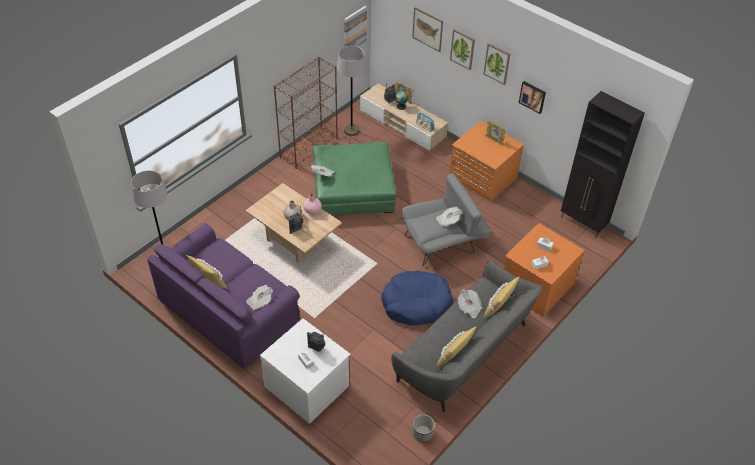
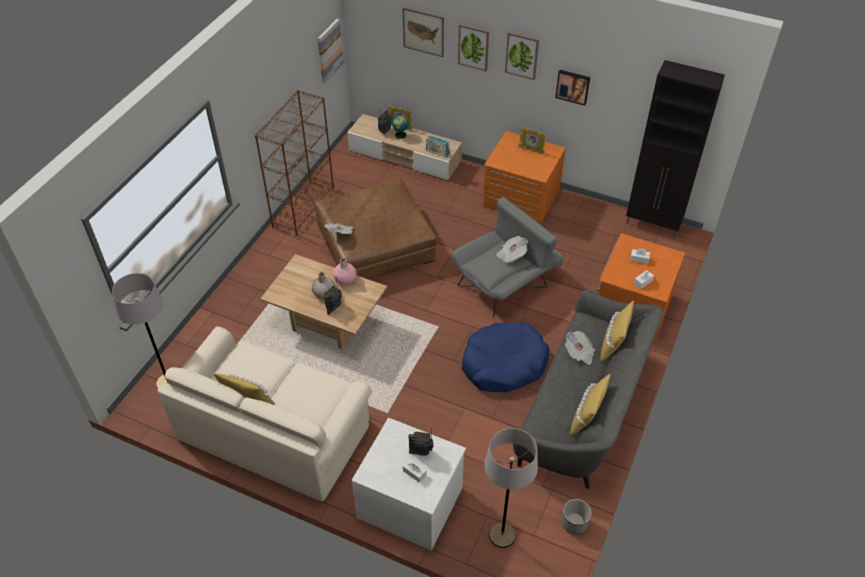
camera: 15 degrees left, 0 degrees up
(228, 309) = (274, 429): purple sofa -> beige sofa
(259, 302) = (323, 410): newspaper -> none
(351, 130) = (347, 175): grey floor lamp -> grey floor lamp (502, 535)
(353, 189) = (375, 244): green ottoman -> brown ottoman

